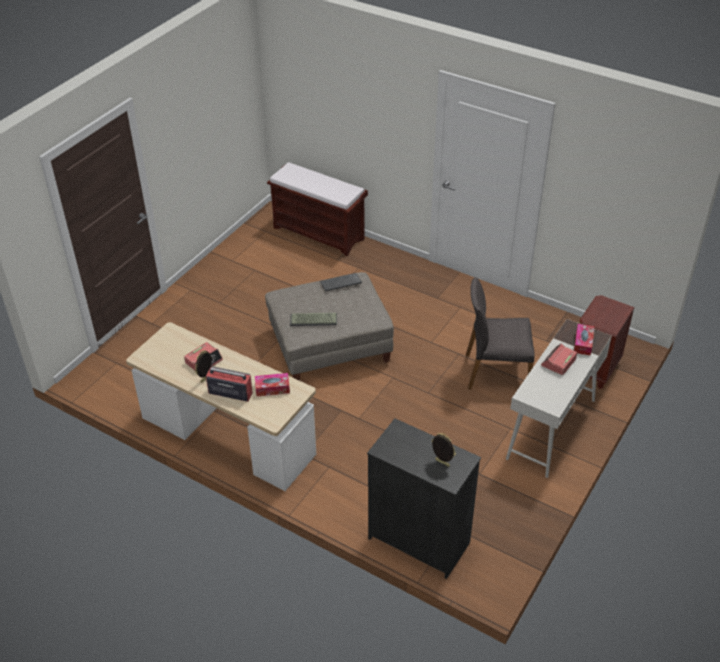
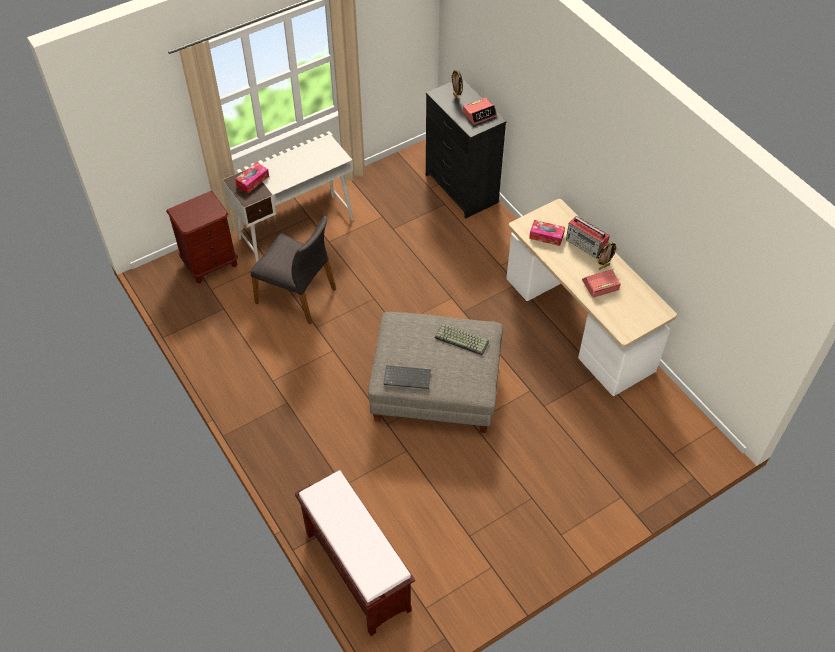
camera: 155 degrees left, 10 degrees up
(558, 362) = (289, 173): alarm clock -> alarm clock (479, 114)

